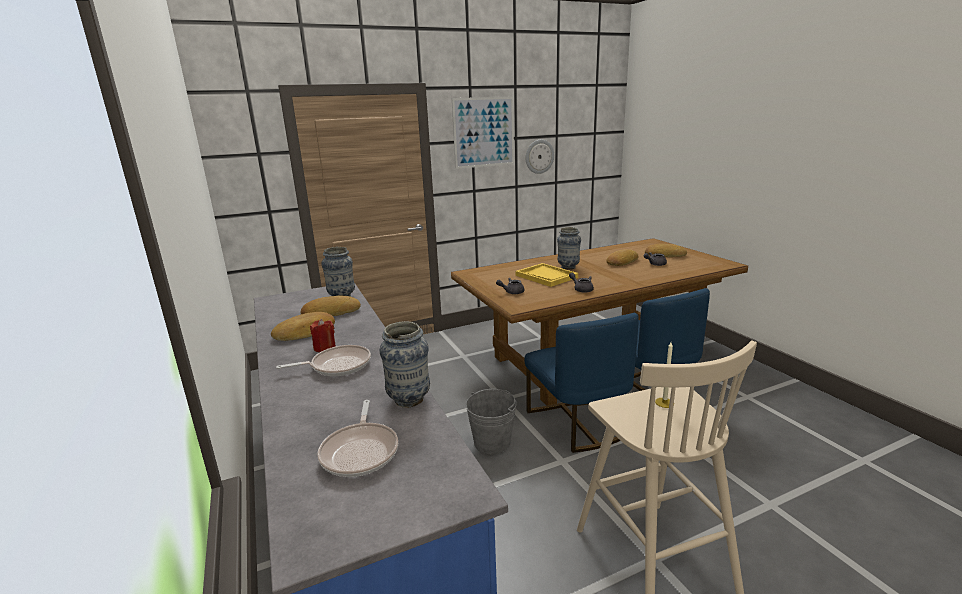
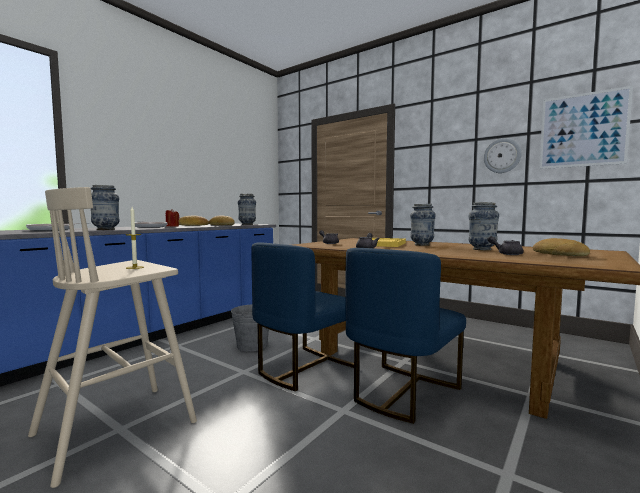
camera: 60 degrees right, 15 degrees down
(484, 132) = (441, 136): picture -> picture (582, 130)
(621, 262) = (482, 249): bread -> vase

